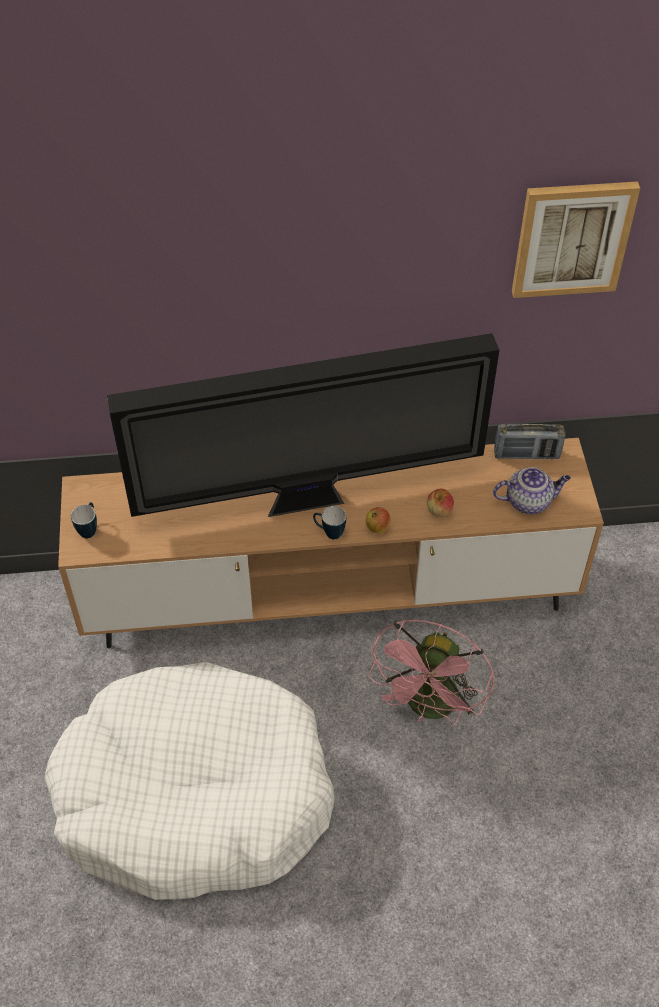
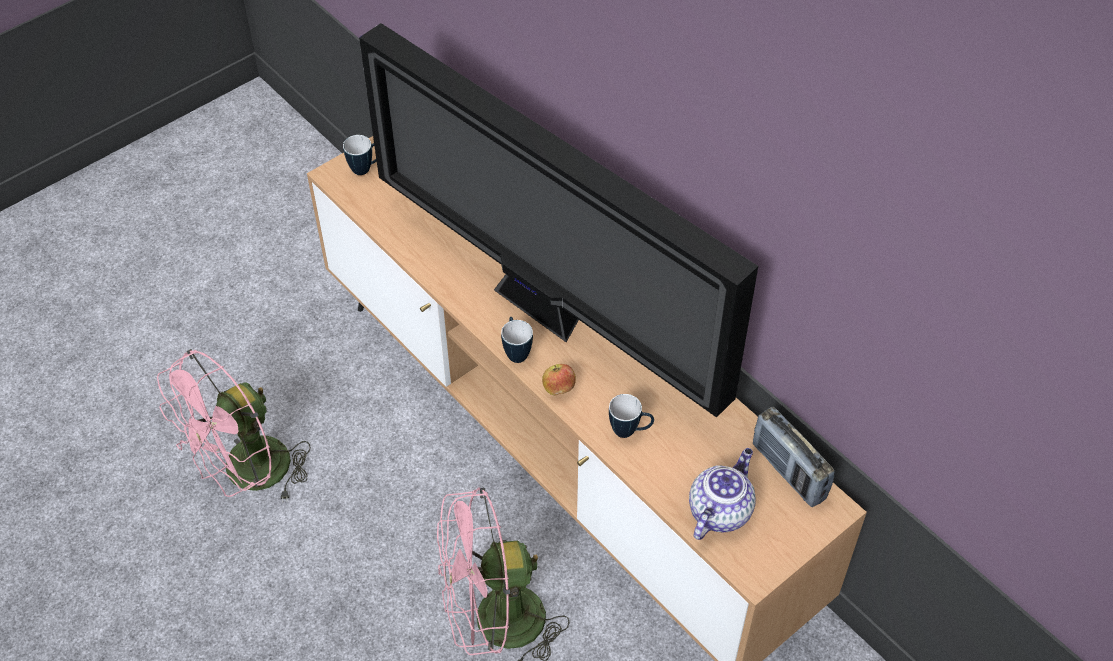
camera: 55 degrees right, 0 degrees up
(194, 795) = (247, 475): white dog bed -> pink fan
(439, 510) = (630, 431): apple -> mug
(529, 501) = (719, 510): teapot -> teapot turned 105 degrees counterclockwise
(572, 238) = (896, 220): picture -> none

